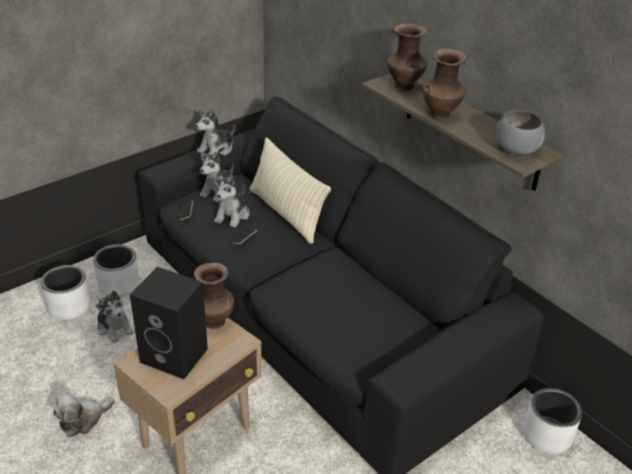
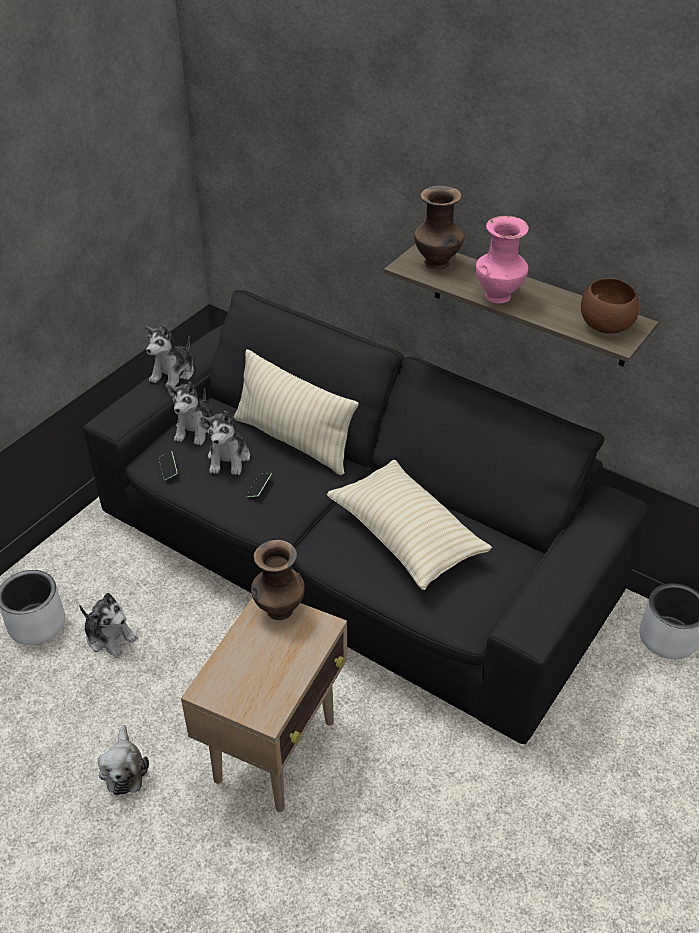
camera: 15 degrees left, 5 degrees up
(83, 420) = (124, 769): plush toy -> plush toy turned 45 degrees counterclockwise
(119, 285) = (89, 577): white planter -> none
(176, 355) = (253, 666): black speaker -> none
(339, 296) = (406, 537): none -> beige pillow
(440, 115) = (498, 296): brown vase -> pink vase
(516, 149) = (605, 326): grey bowl -> brown bowl

